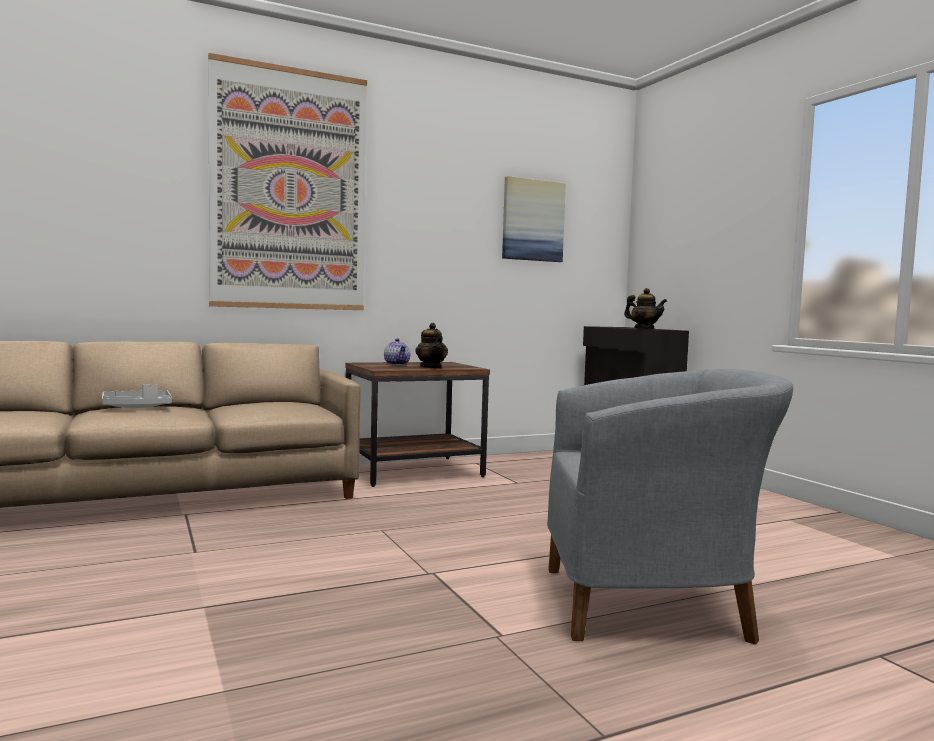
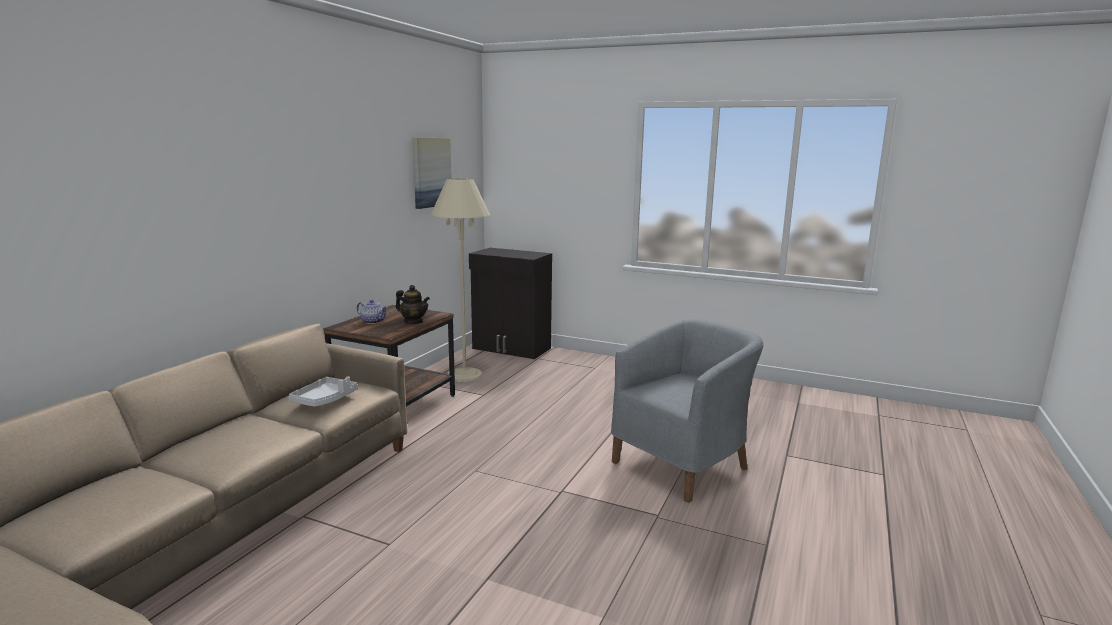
camera: 40 degrees left, 10 degrees up
(137, 407) = (226, 437): grey tray -> grey tray (325, 399)
(290, 190) = (263, 175): picture -> none
(529, 466) = (464, 375): none -> beige floor lamp
(644, 329) = (527, 256): teapot -> none

